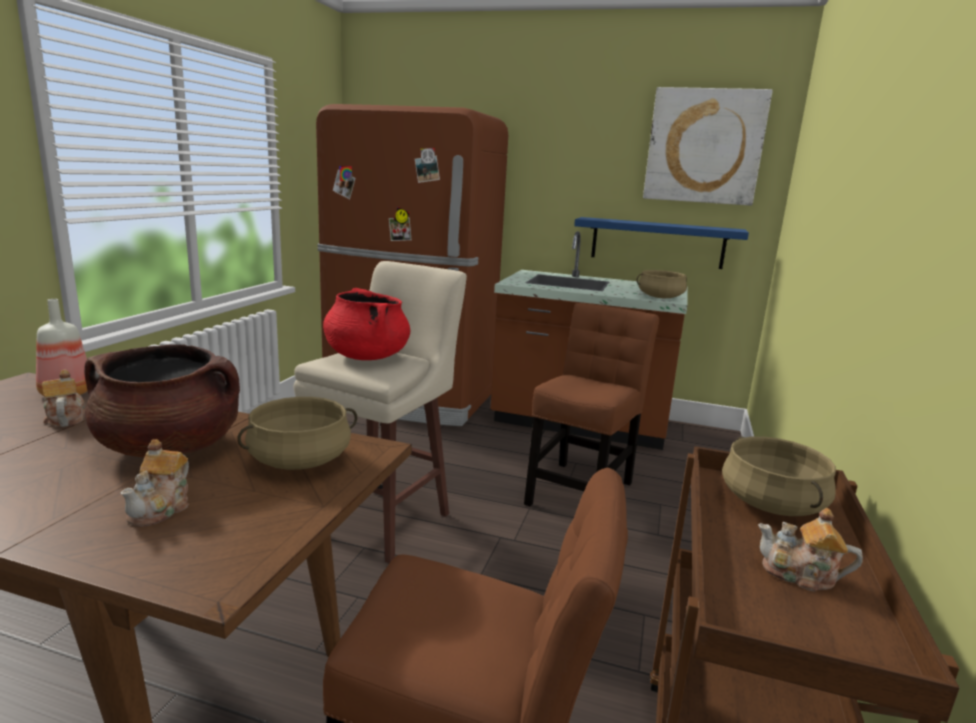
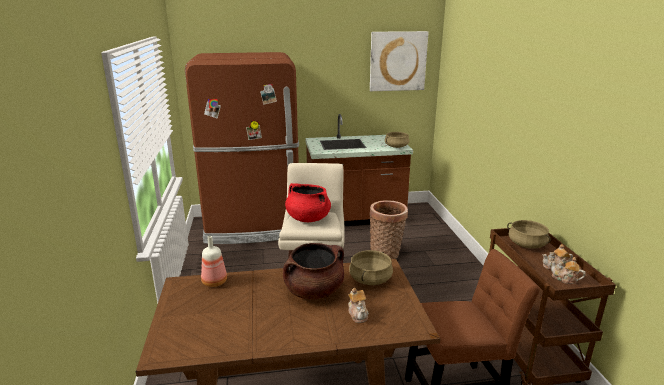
camera: 25 degrees left, 5 degrees up
(65, 418) = (243, 294): teapot -> teapot (564, 279)
(581, 490) = (386, 254): brown chair -> basket
(657, 243) = (379, 113): blue shelf -> none

